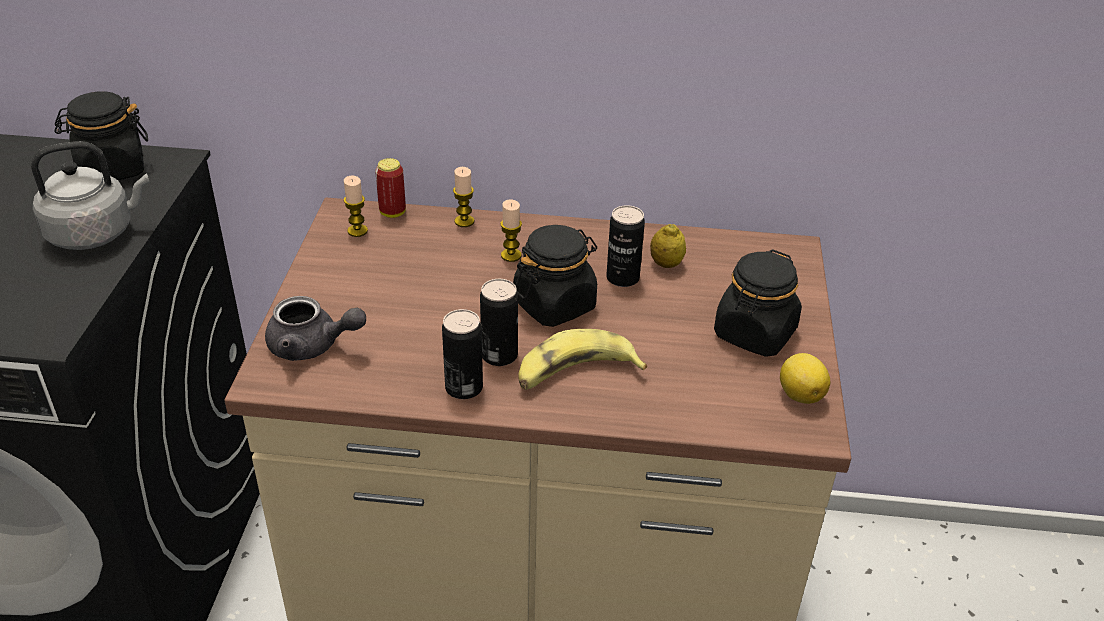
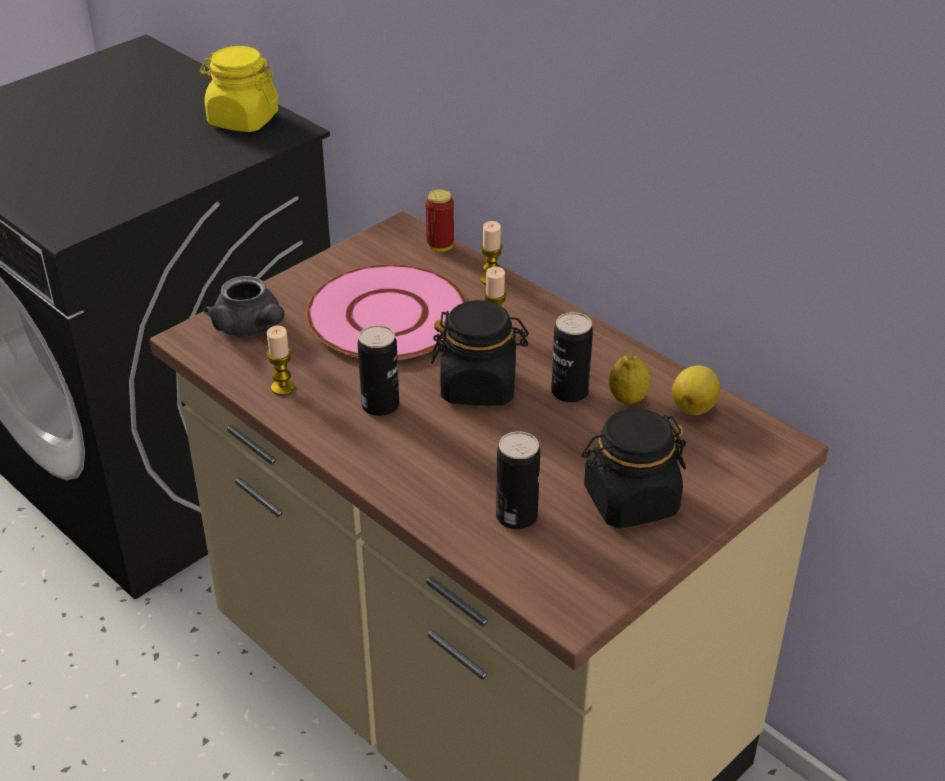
camera: 40 degrees right, 0 degrees up
(95, 233) = (175, 167): grey kettle -> none
(111, 169) = (242, 120): black jar -> yellow jar
(357, 231) = (393, 250): candle -> candle (283, 388)
(416, 284) = (386, 316): none -> pink plate
(464, 388) = (321, 417): can -> can (516, 516)
(575, 373) = (423, 451): banana -> none
(800, 394) = (601, 575): lemon -> lemon (694, 407)

